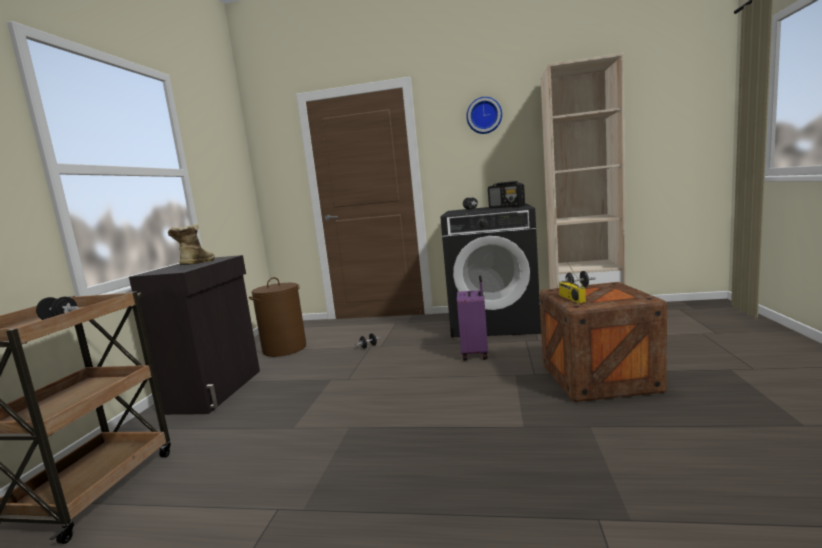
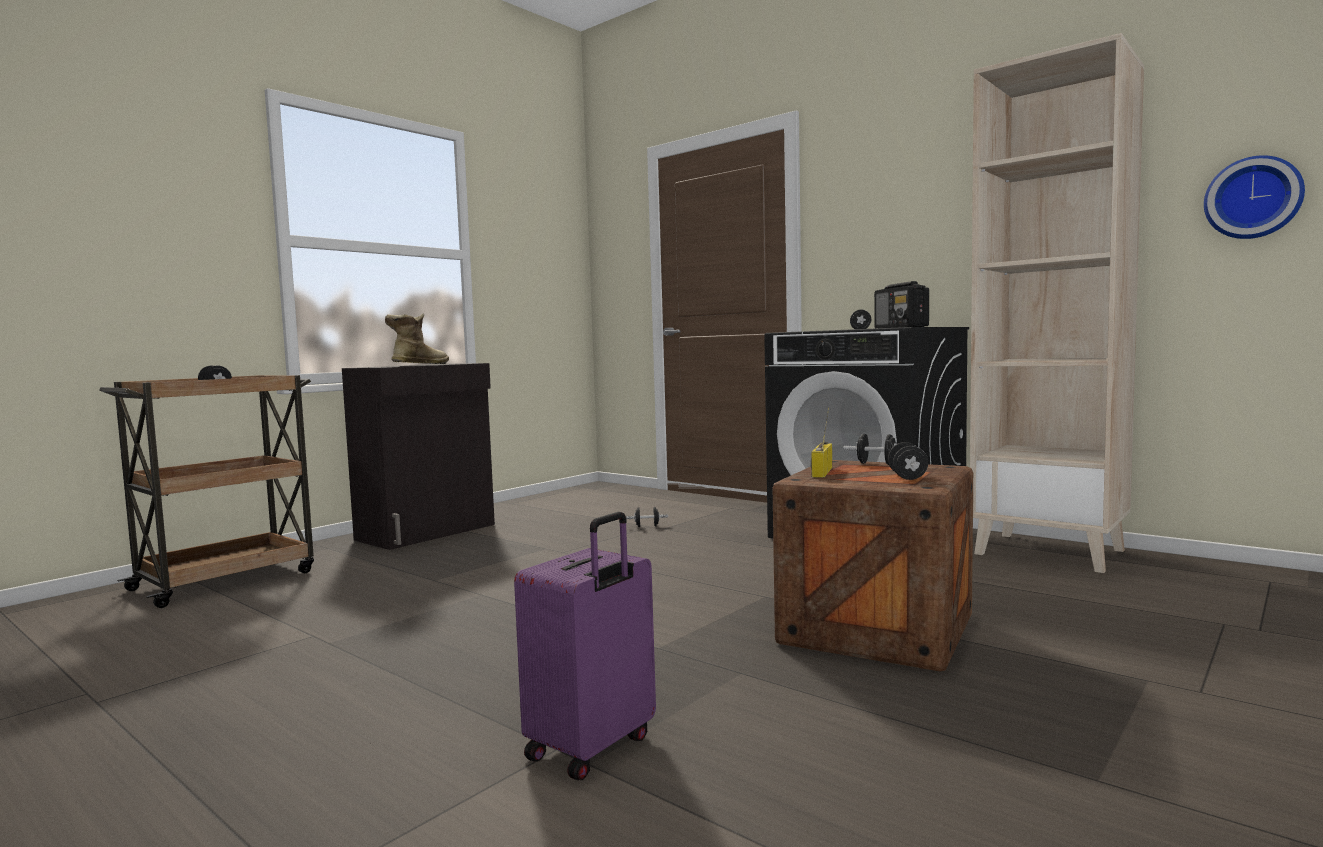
camera: 30 degrees right, 5 degrees down
(285, 348) = (556, 509): brown laundry basket -> none
(476, 353) = (763, 562): purple suitcase -> purple suitcase (593, 748)
(484, 115) = (907, 168): wall clock -> wall clock (1253, 198)
(620, 294) = (907, 477): none -> black dumbbell

